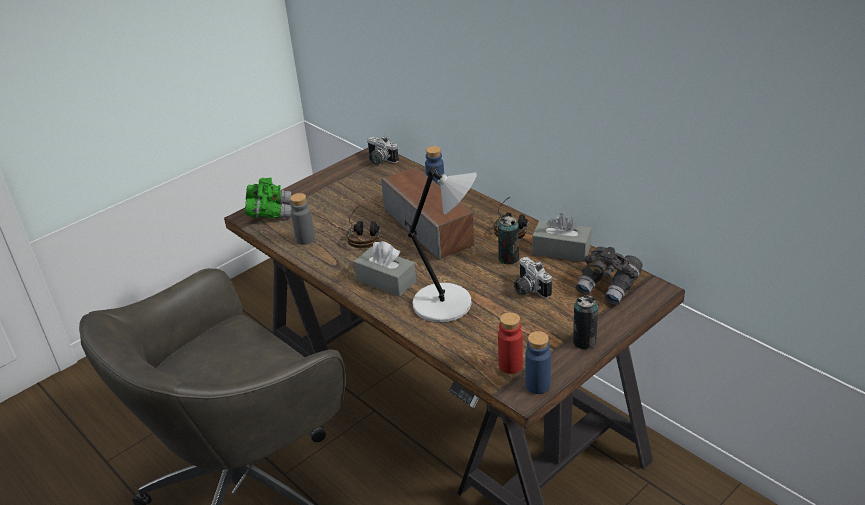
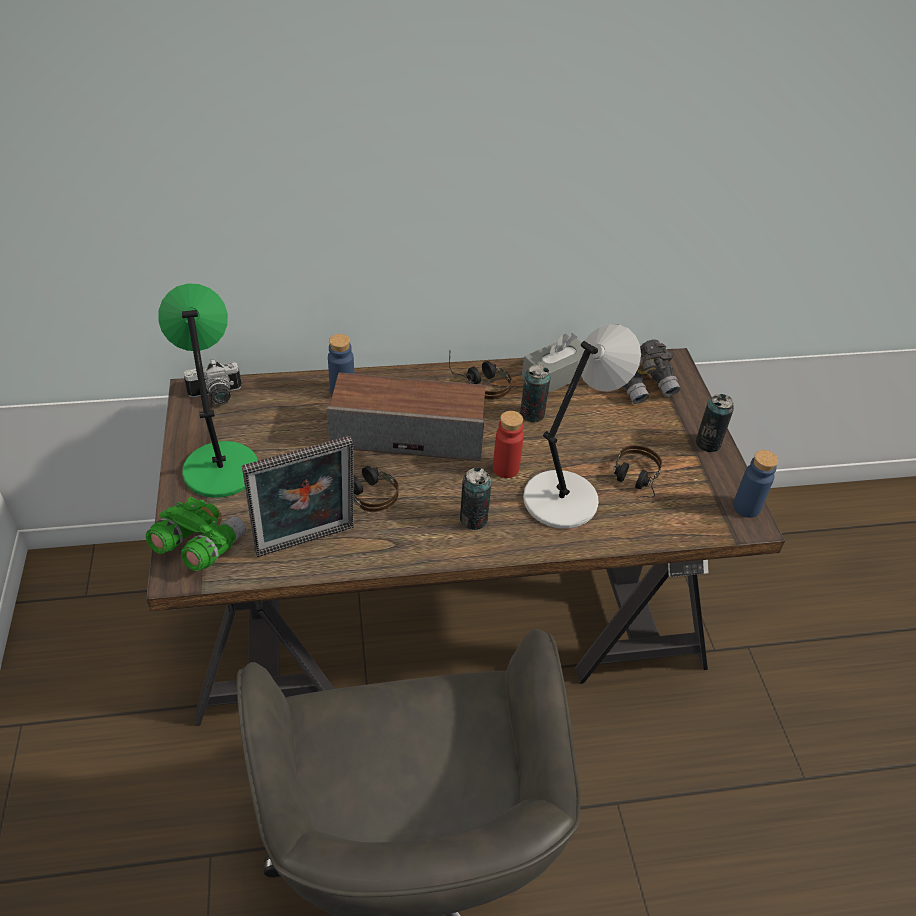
camera: 60 degrees left, 10 degrees up
(305, 239) = (307, 544): grey bottle -> picture frame
(330, 189) = (220, 467): none -> green table lamp
(386, 281) = (473, 519): grey tissue box -> can
(497, 326) = (634, 483): none -> headphones
(510, 365) = (703, 508): red bottle -> red bottle (505, 468)
(528, 289) = (596, 431): camera -> none

